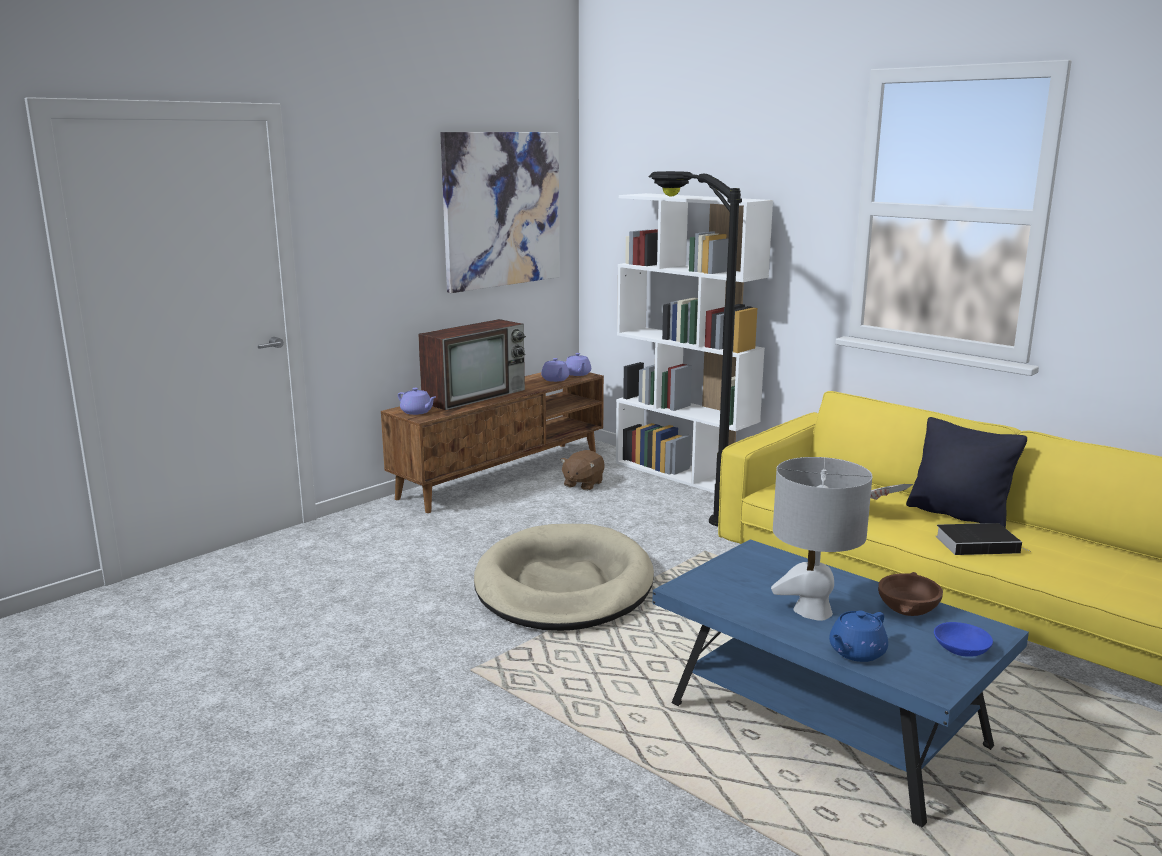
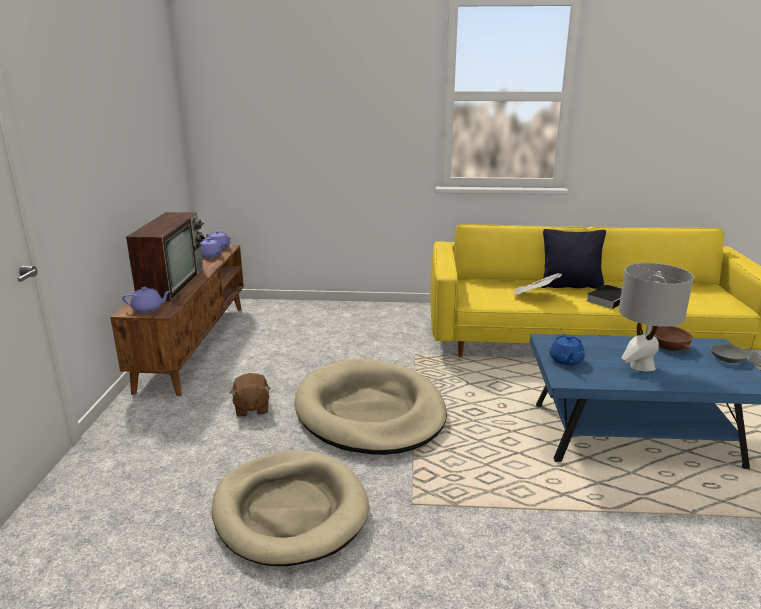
camera: 40 degrees left, 5 degrees up
(372, 629) = (290, 510): none -> beige dog bed
(502, 209) = (146, 112): picture -> none
(582, 484) = (265, 333): brown plush toy -> brown plush toy (251, 408)
(678, 500) = (345, 325): black floor lamp -> none
(684, 474) = (322, 306): white bookcase -> none
(856, 652) = (702, 381): blue teapot -> blue teapot (566, 360)
(960, 649) = (727, 360): blue bowl -> grey bowl

